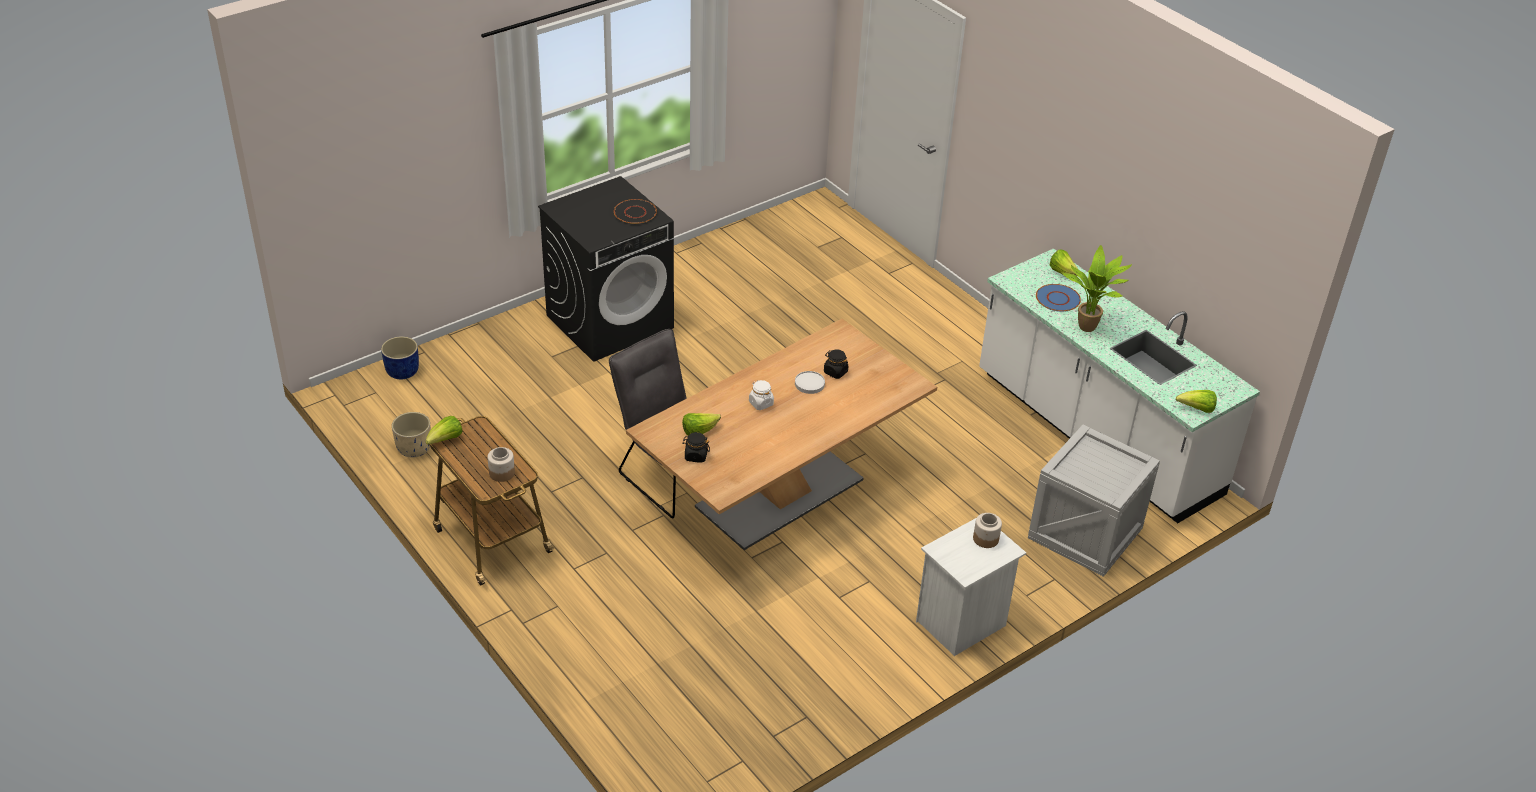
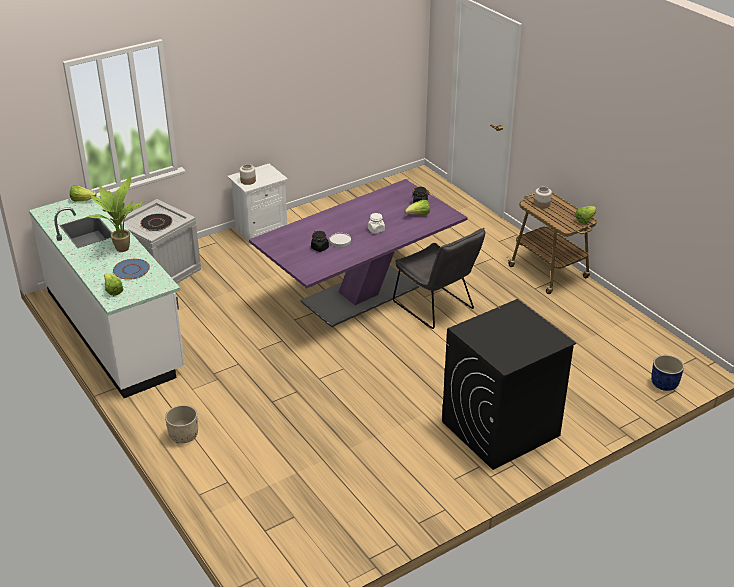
camera: 175 degrees left, 5 degrees down
(414, 449) = (625, 326): beige planter -> beige planter (183, 435)
(635, 212) = (483, 335): black plate -> black plate (156, 223)
(779, 494) = (360, 295): beige dining table -> purple dining table

